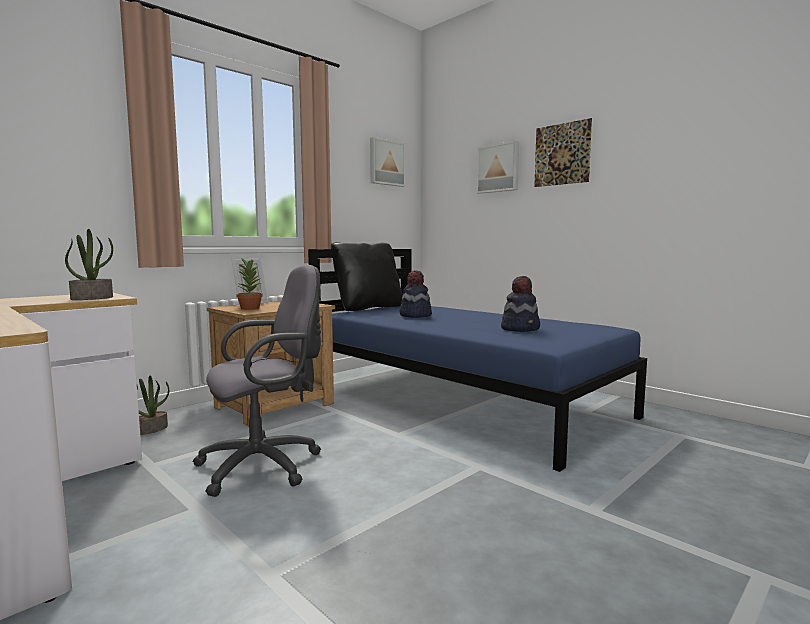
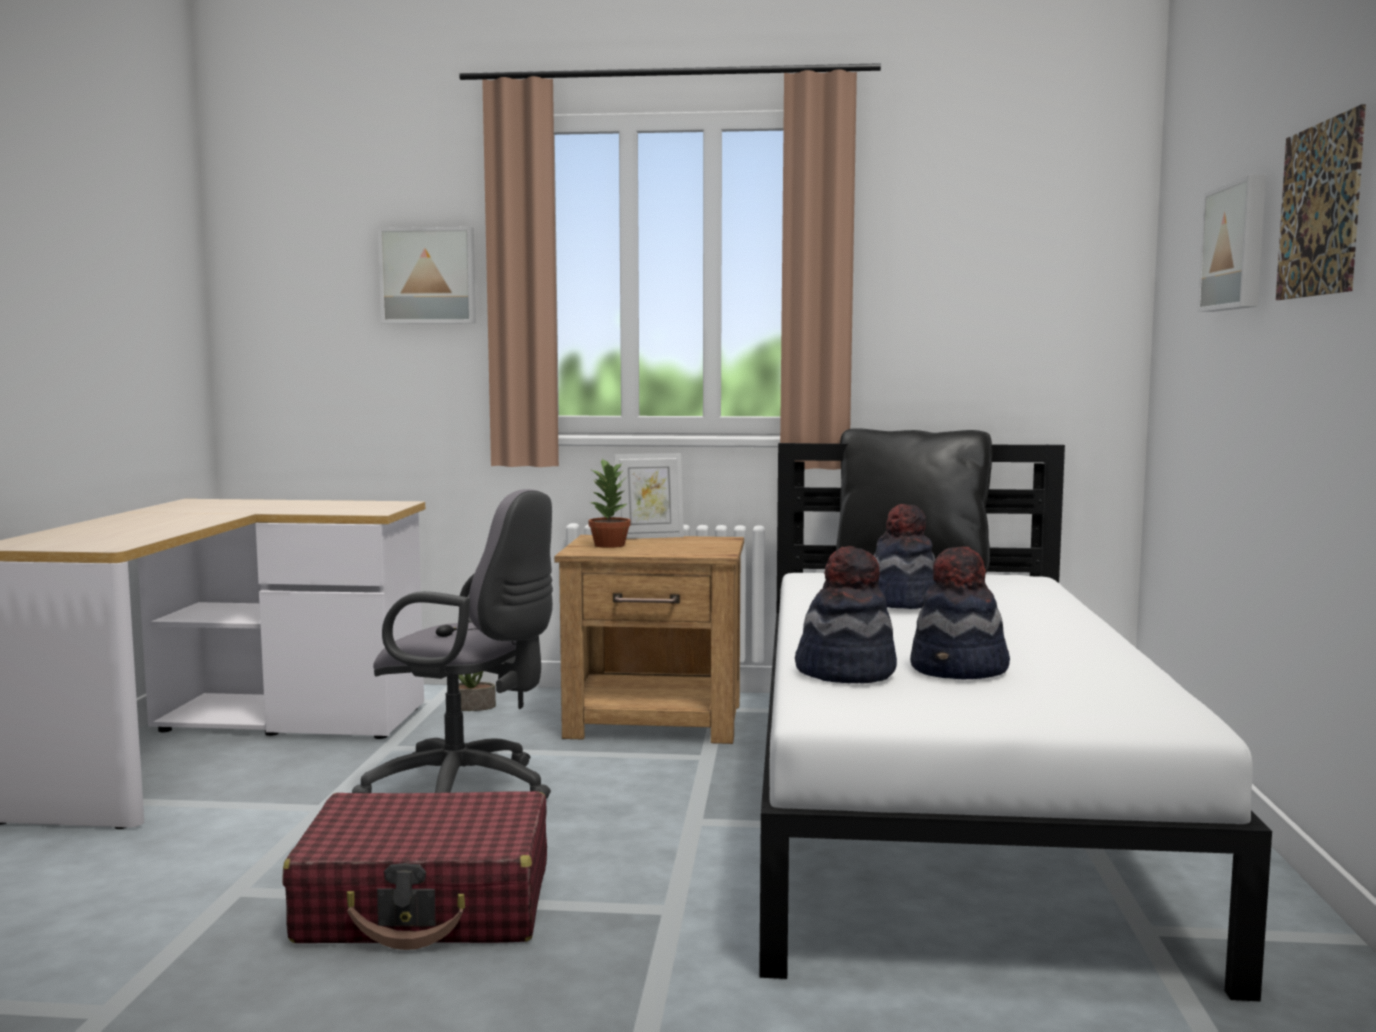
camera: 50 degrees right, 0 degrees up
(92, 298) = (354, 510): potted plant -> none
(386, 163) = (1032, 245): picture -> picture (429, 276)
(389, 517) = (427, 903): none -> red suitcase
(460, 399) = (946, 809): blue bed -> white bed
(501, 335) = (846, 672): none -> hat

